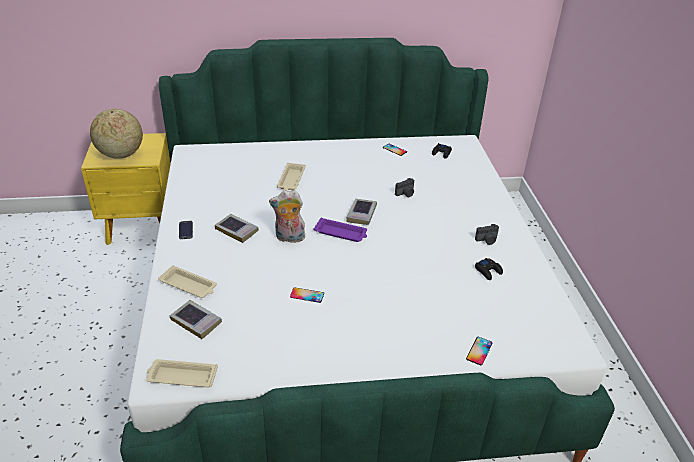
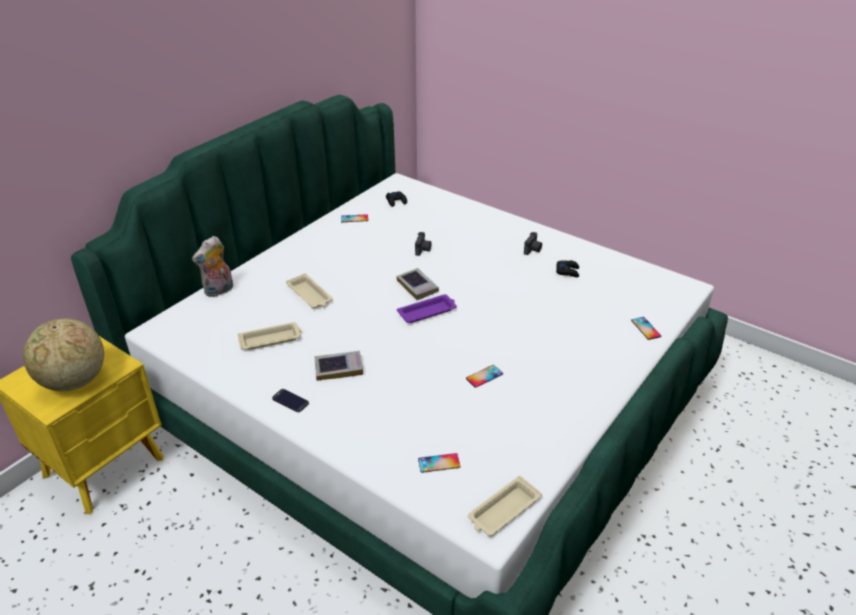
camera: 45 degrees left, 0 degrees up
(189, 285) = (380, 442): beige tray -> beige tray (271, 339)
(196, 321) = (439, 463): book -> phone
(289, 238) = (394, 344): plush toy -> plush toy (219, 291)

